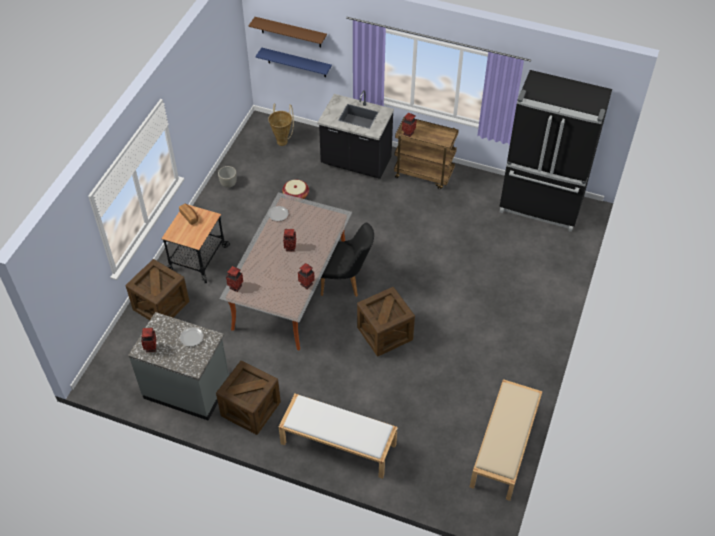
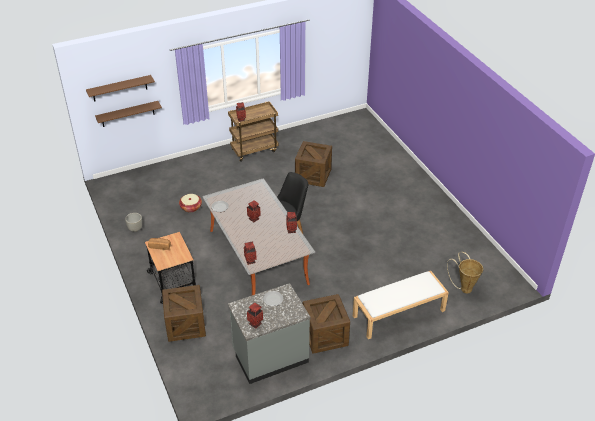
camera: 45 degrees left, 10 degrees down
(282, 140) = (139, 184): basket -> basket (464, 288)
(296, 62) = (128, 114): blue shelf -> brown shelf
(356, 162) = (204, 168): black counter -> none
(385, 333) = (345, 241): crate -> crate (313, 175)
(504, 447) = (479, 249): beige bench -> none
(541, 206) = (340, 128): black fridge -> none

